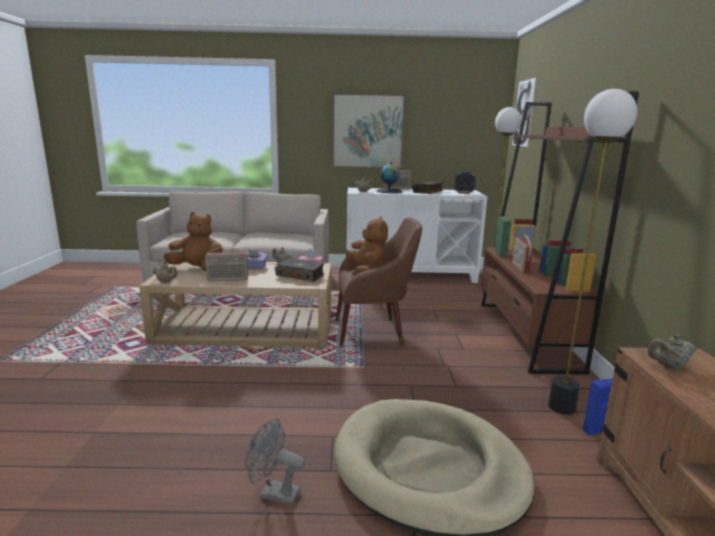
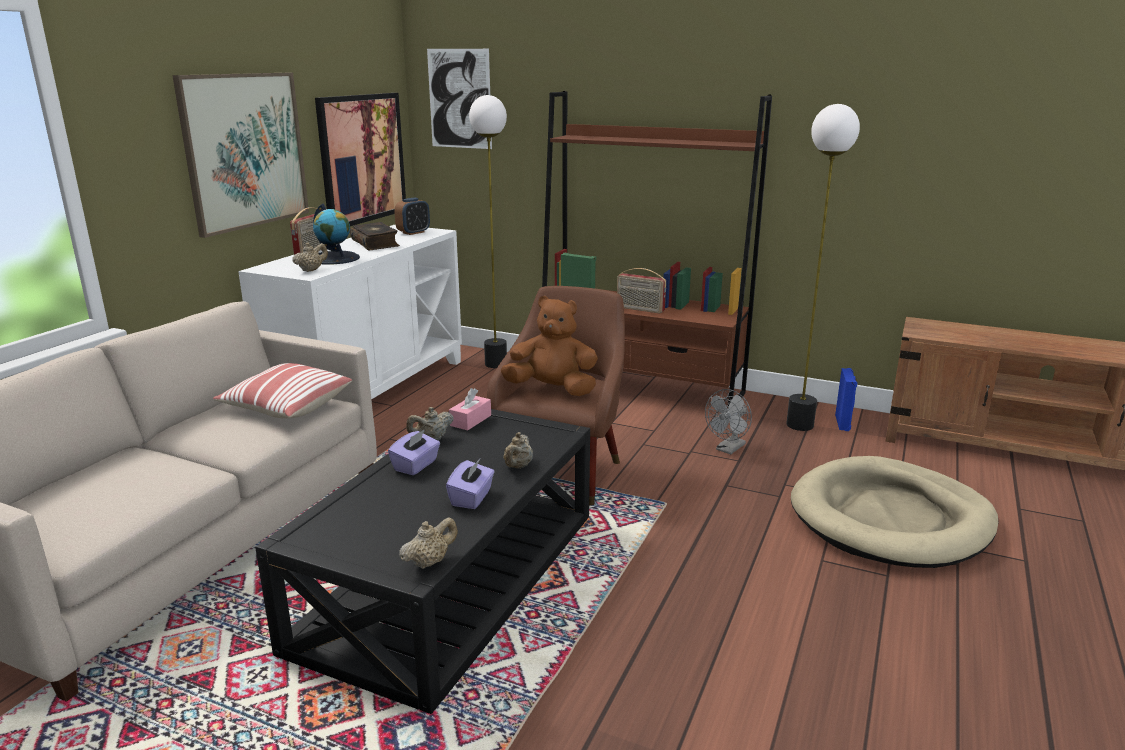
camera: 65 degrees left, 5 degrees up
(197, 269) = (368, 522): brown plush toy -> none
(227, 280) = (472, 498): radio -> purple tissue box
(246, 327) = (449, 577): beige coffee table -> black coffee table
(273, 493) = (925, 620): grey fan -> grey fan (728, 449)
(288, 240) = (286, 407): none -> pillow
(300, 275) = (509, 434): book -> none
(456, 147) = (362, 159): none -> picture
(668, 366) = (941, 334): beige teapot -> beige teapot (518, 466)

